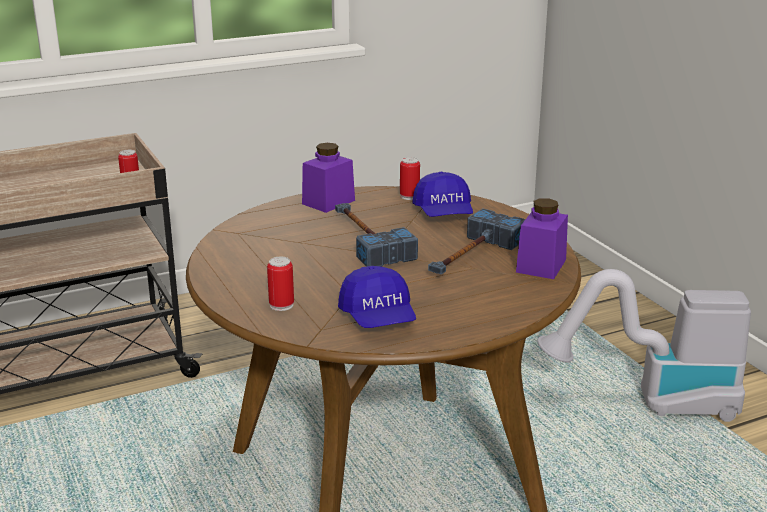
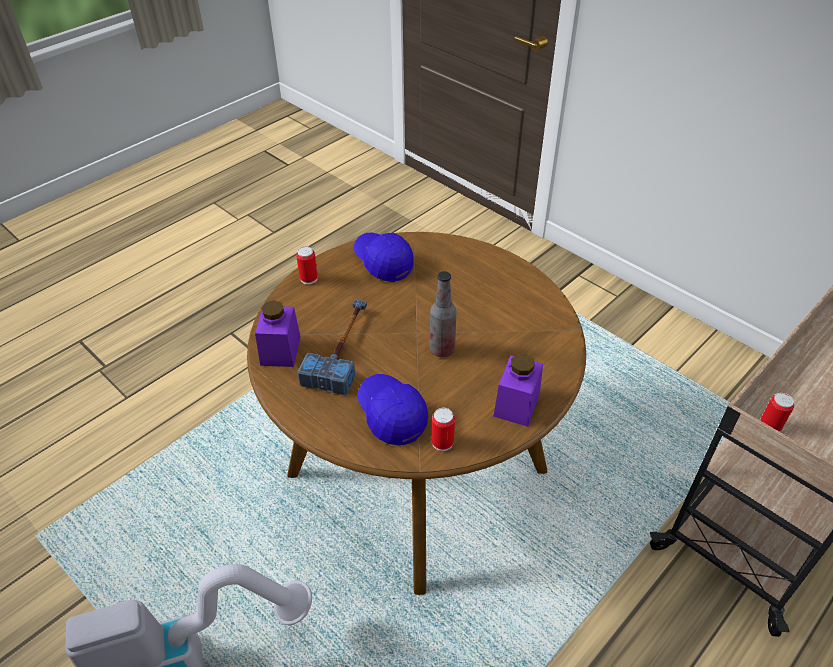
camera: 160 degrees right, 20 degrees up
(281, 305) = (454, 258): can -> can (309, 278)
(366, 239) = (442, 349): hammer -> bottle

